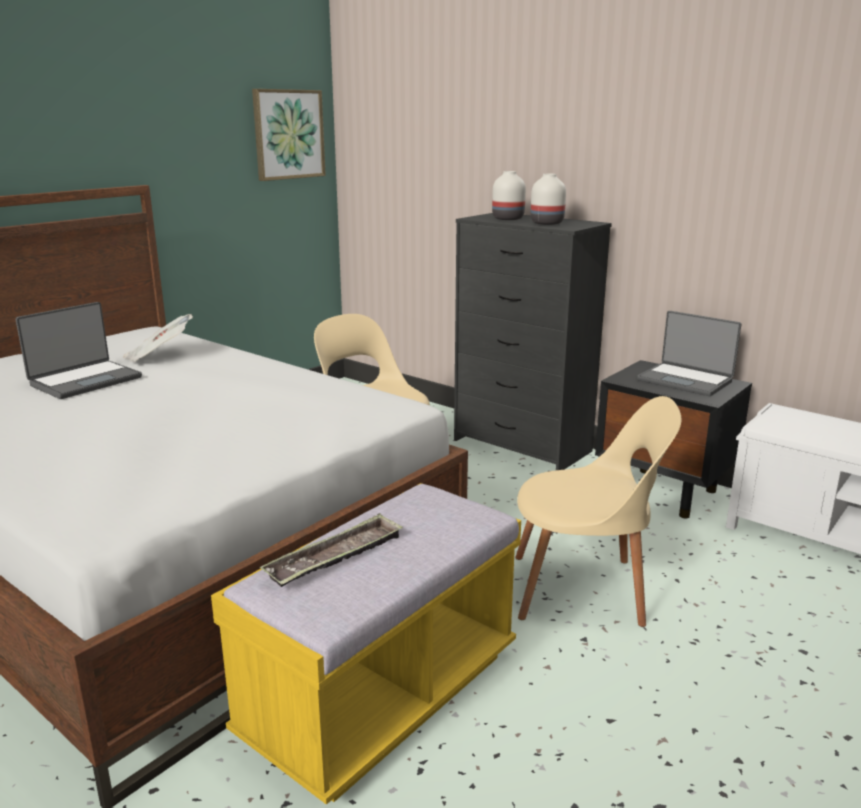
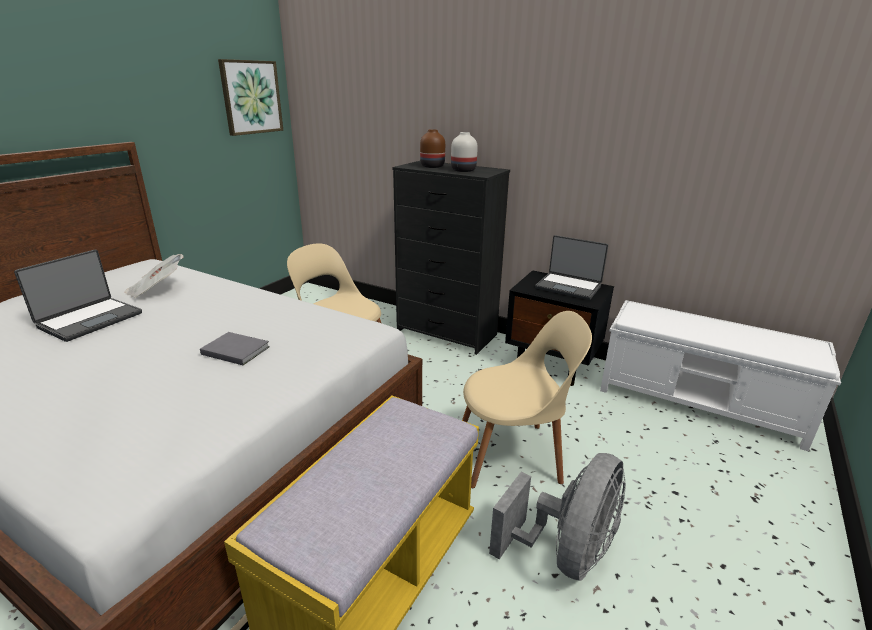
camera: 10 degrees left, 5 degrees up
(241, 416) = (235, 350): none -> grey book
(335, 557) = (334, 487): tray -> none
(507, 218) = (432, 166): white vase -> brown vase
(630, 699) = (566, 553): none -> grey fan

